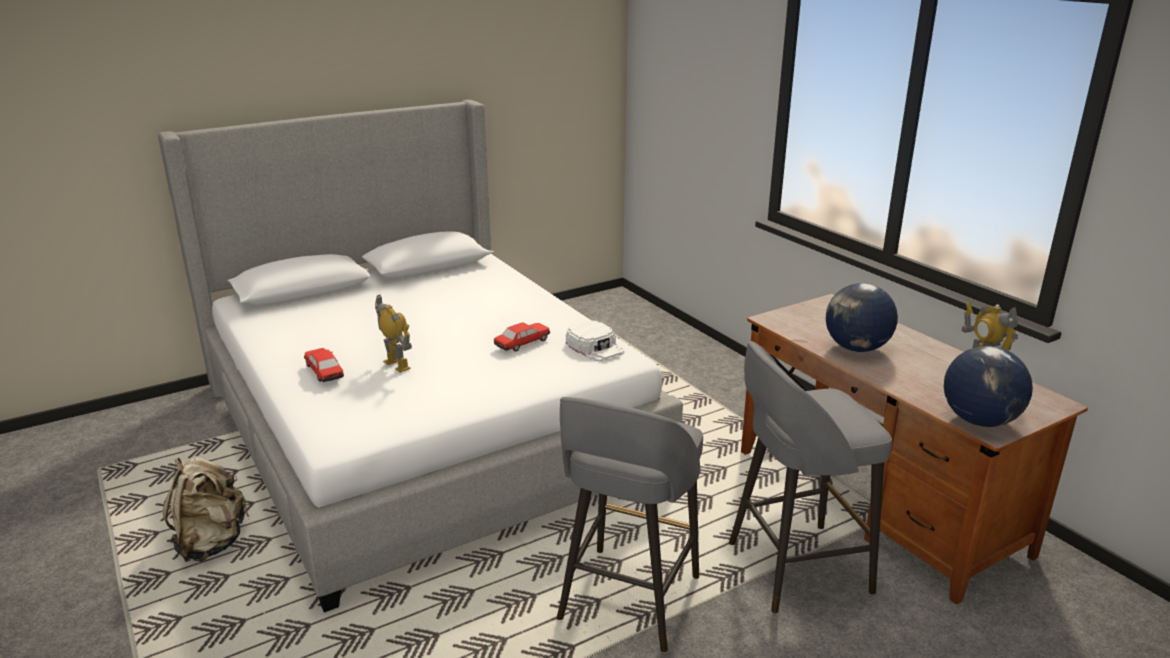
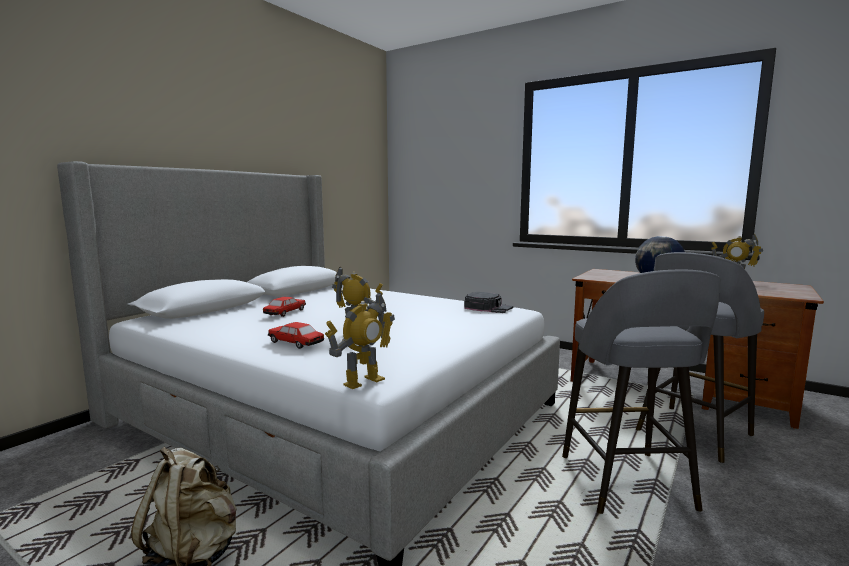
camera: 25 degrees left, 15 degrees down
(321, 441) = (363, 381): none -> toy robot
(522, 343) = (435, 312): toy car -> toy car (285, 313)
(595, 347) = (488, 308): white cap -> black cap
(979, 420) = (786, 294): globe -> none

